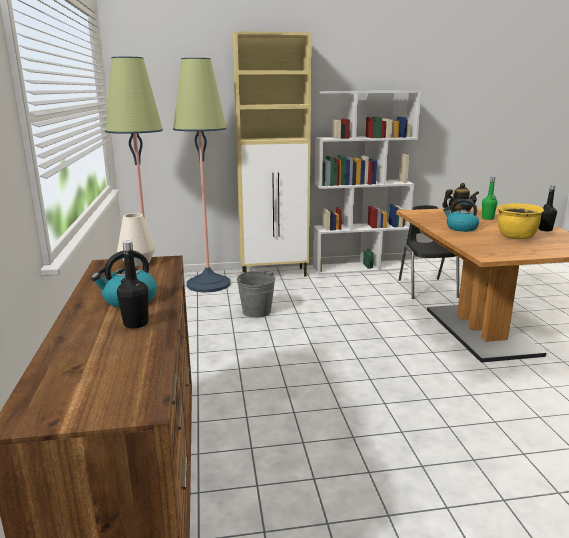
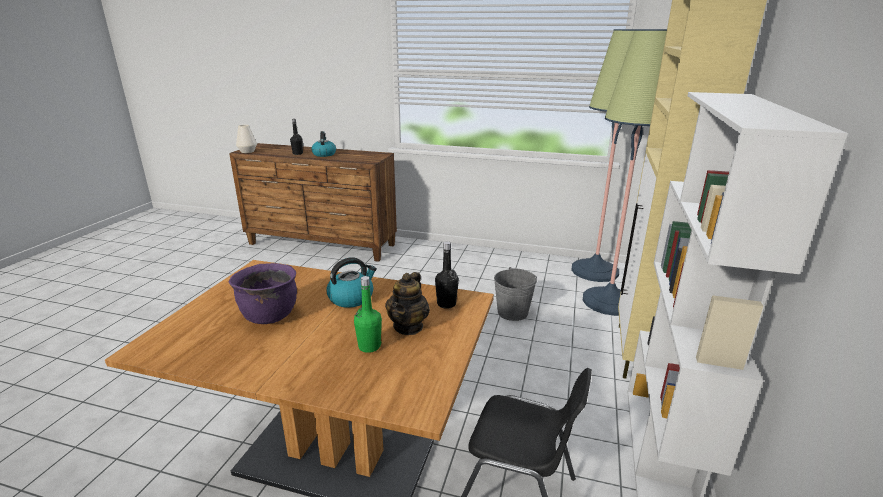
camera: 115 degrees right, 5 degrees up
(138, 262) = (374, 157): white vase -> white vase (247, 151)
(516, 237) = (269, 315): yellow cooking pot -> purple cooking pot
(545, 230) = (255, 362): black bottle -> black bottle (446, 304)

